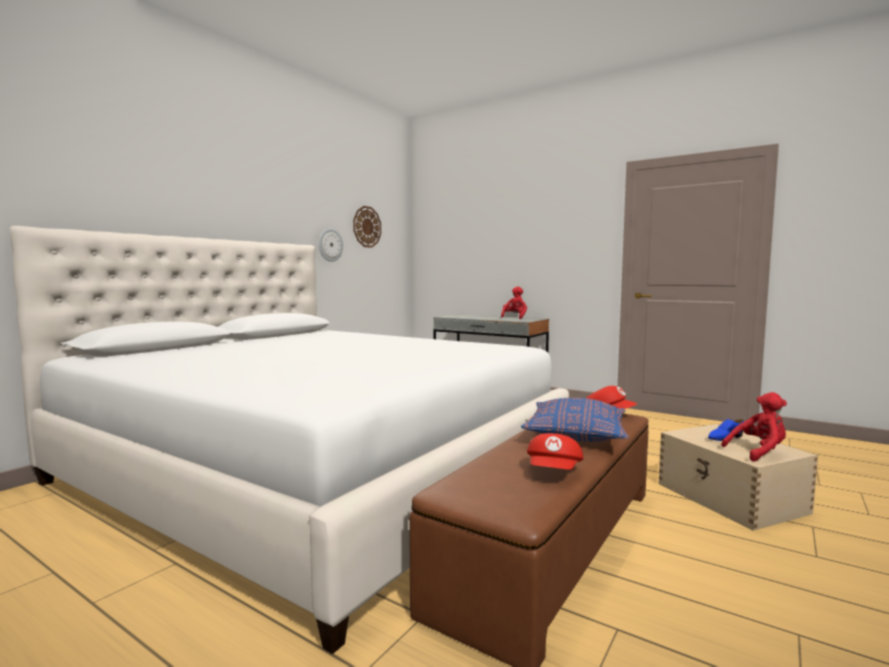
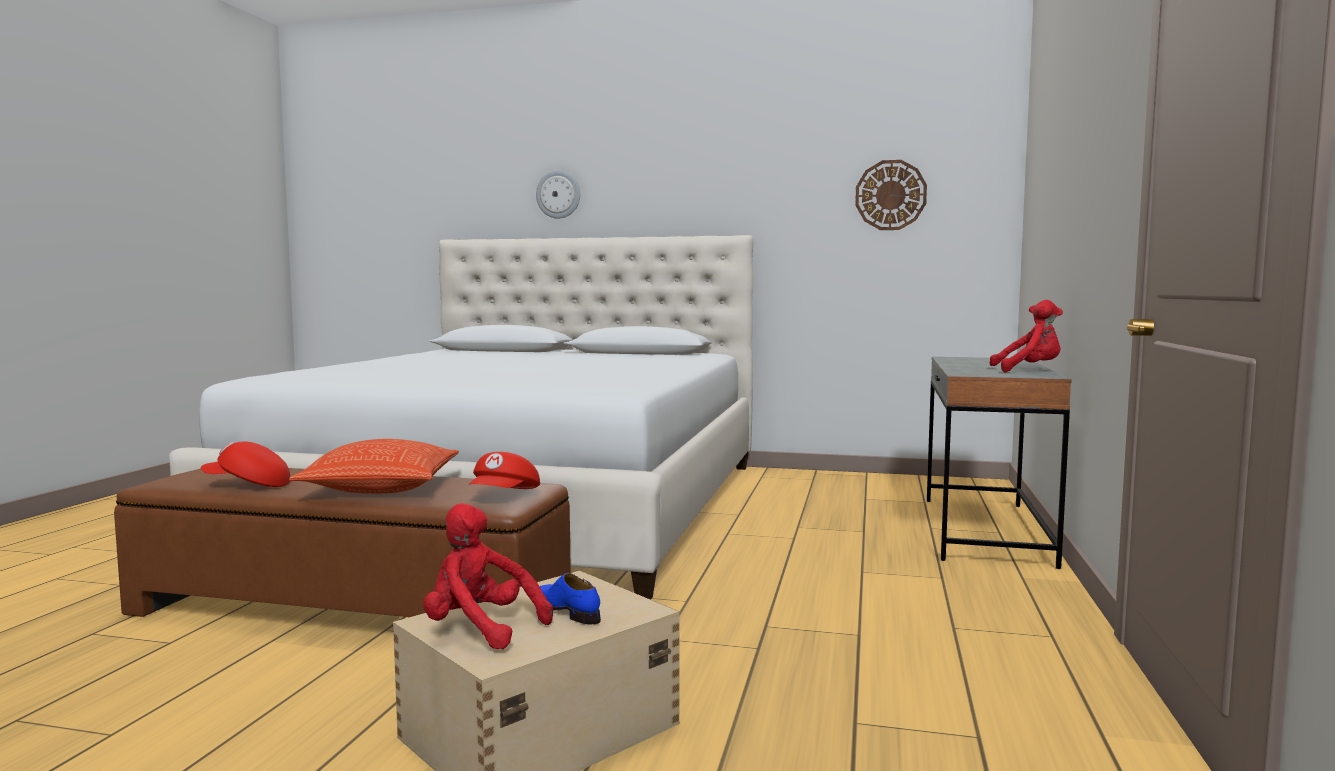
camera: 70 degrees right, 0 degrees up
(330, 245) = (803, 232): wall clock -> wall clock (558, 194)
(576, 435) = (382, 488): blue pillow -> orange pillow
(758, 452) = (480, 629): red plush toy -> red plush toy turned 150 degrees clockwise

